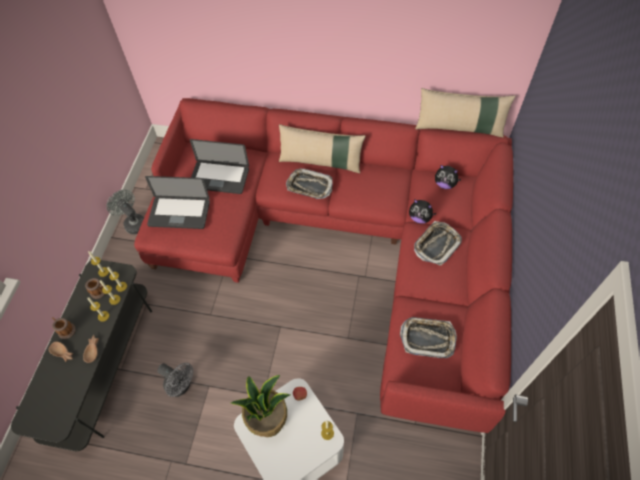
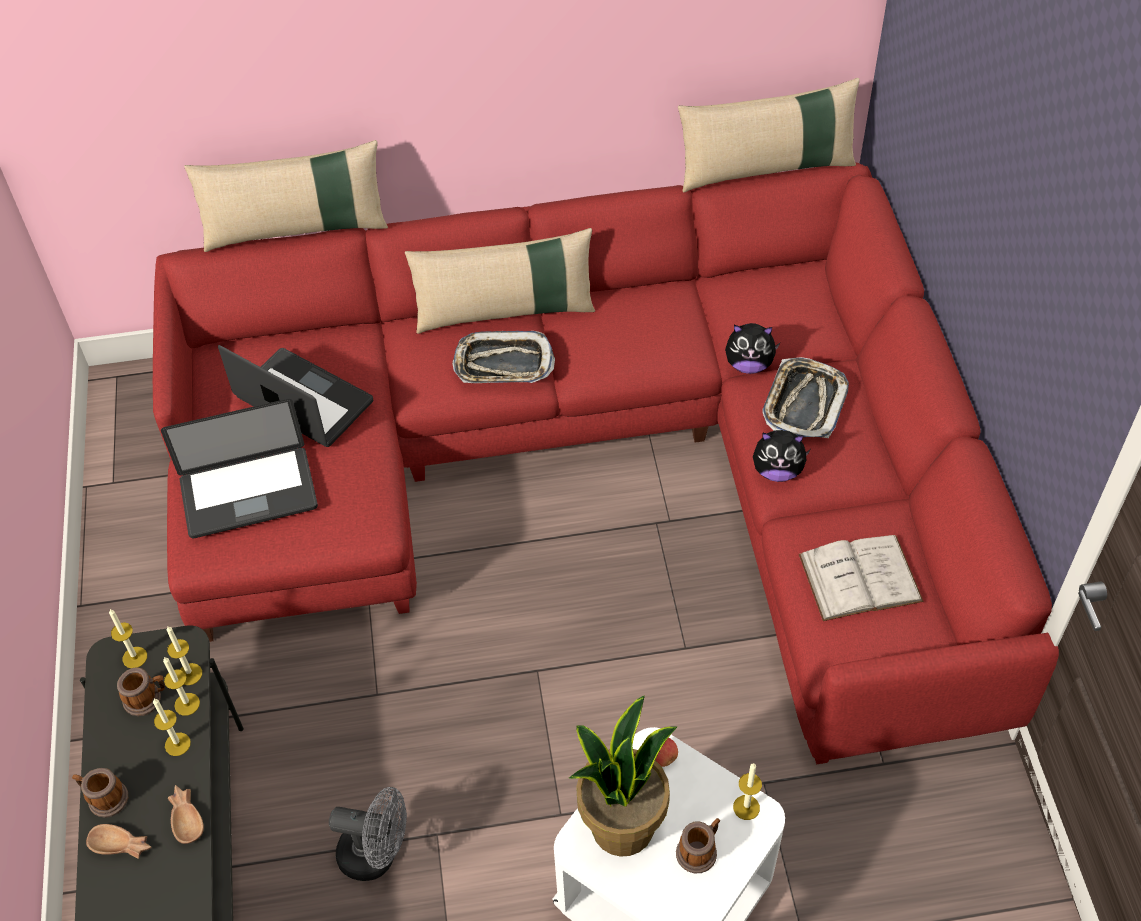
camera: 20 degrees left, 5 degrees down
(133, 223) = (116, 561): grey fan -> none
(219, 178) = (304, 400): laptop -> laptop turned 135 degrees counterclockwise
(239, 101) = (297, 229): none -> beige pillow
(297, 446) = (699, 850): none -> mug
(428, 338) = (860, 578): tray -> white book
(445, 184) = (771, 287): plush toy -> plush toy (777, 471)

